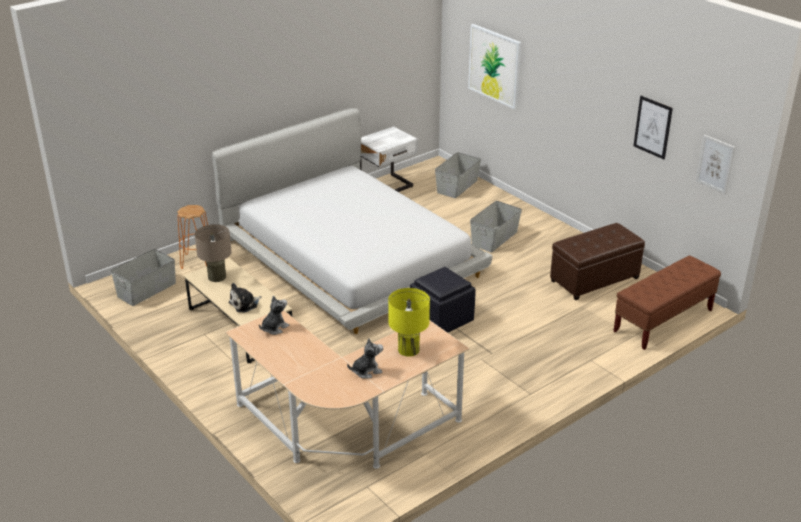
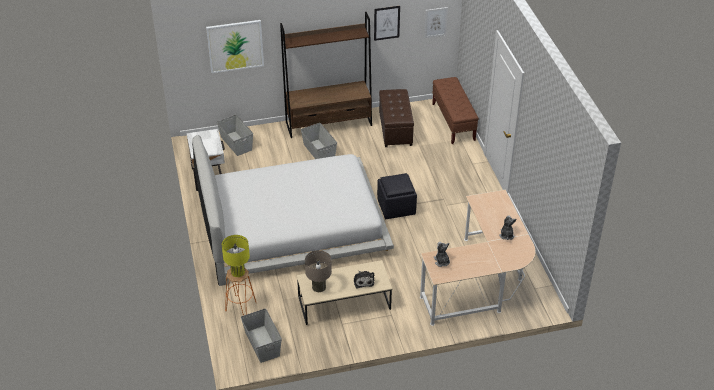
camera: 65 degrees left, 10 degrees up
(408, 349) = (494, 212): yellow table lamp -> yellow table lamp (238, 272)
(553, 231) = (329, 123): none -> brown bookcase

